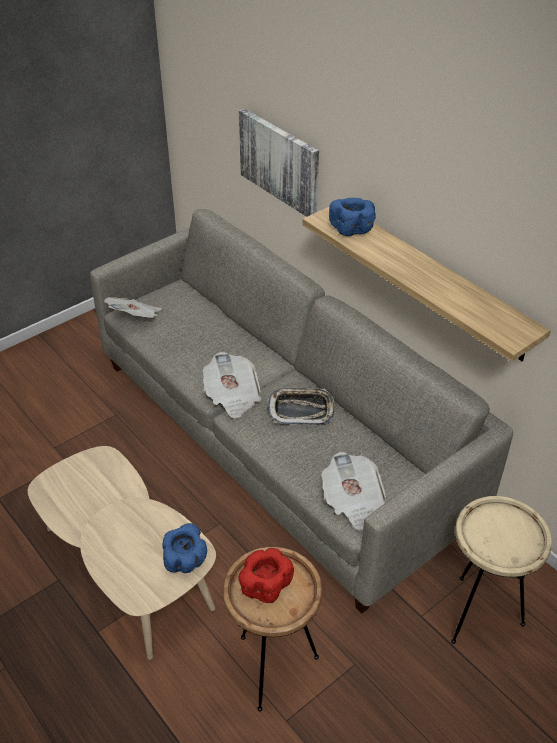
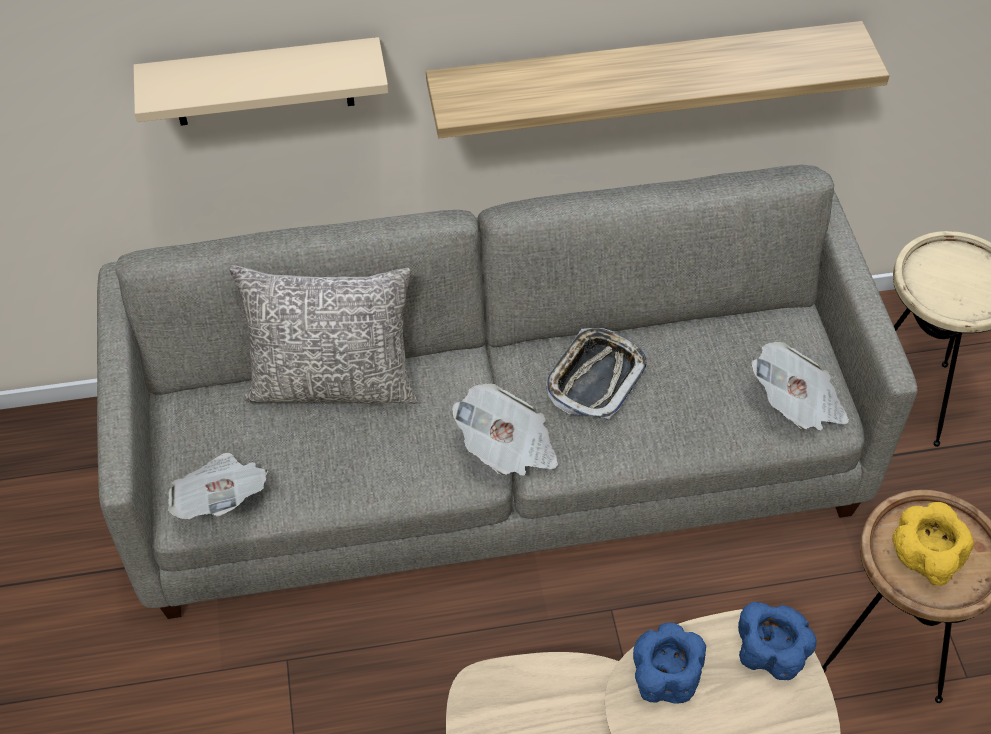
camera: 60 degrees left, 10 degrees up
(224, 323) = (332, 383): none -> grey pillow
(265, 585) = (923, 558): red bowl -> yellow bowl
(280, 162) = (262, 82): picture -> beige shelf
(351, 229) = (510, 89): blue bowl -> blue bowl (664, 676)

